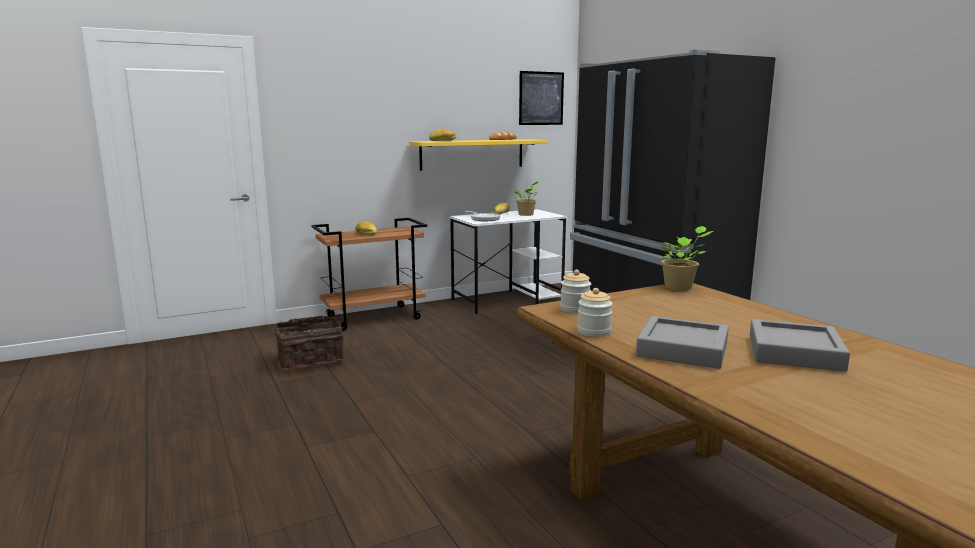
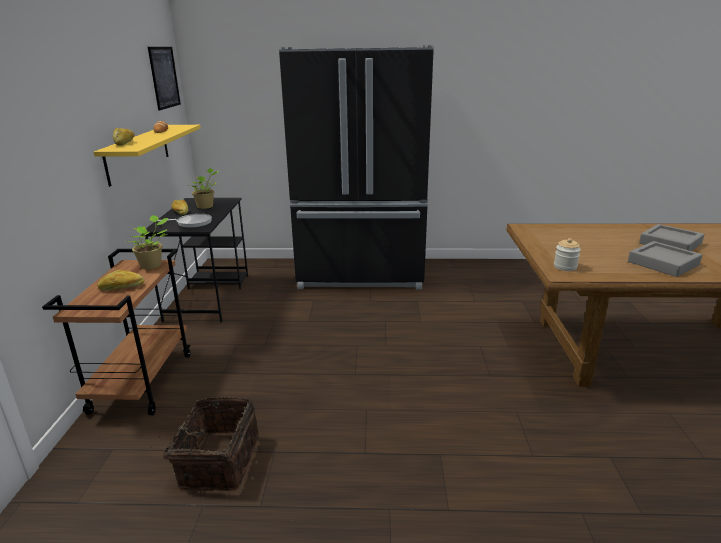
camera: 60 degrees left, 10 degrees up
(508, 299) = (209, 296): white desk -> black desk
(594, 331) = (622, 275): jar -> none
(680, 288) = (526, 229): potted plant -> potted plant (152, 265)

